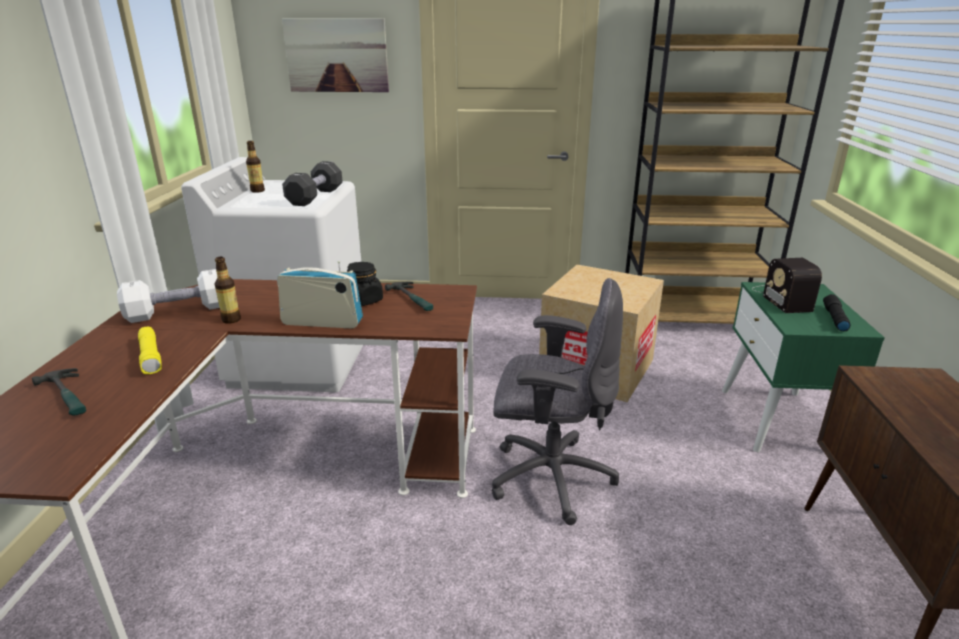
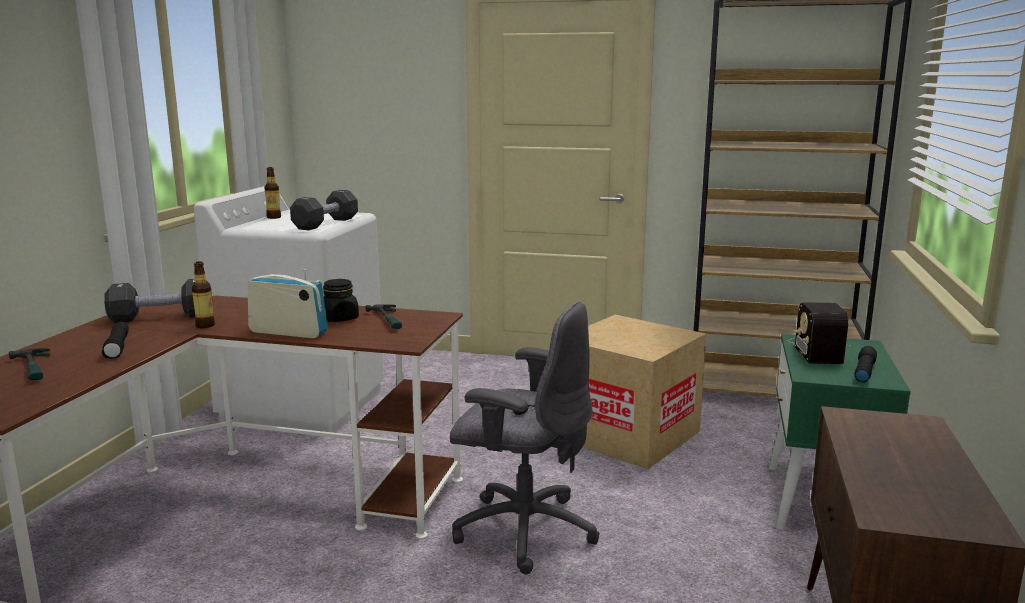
camera: 10 degrees right, 10 degrees down
(151, 357) = (118, 347): yellow flashlight -> black flashlight
(179, 311) = (162, 317): white dumbbell -> black dumbbell
(337, 55) = (382, 91): picture -> none

